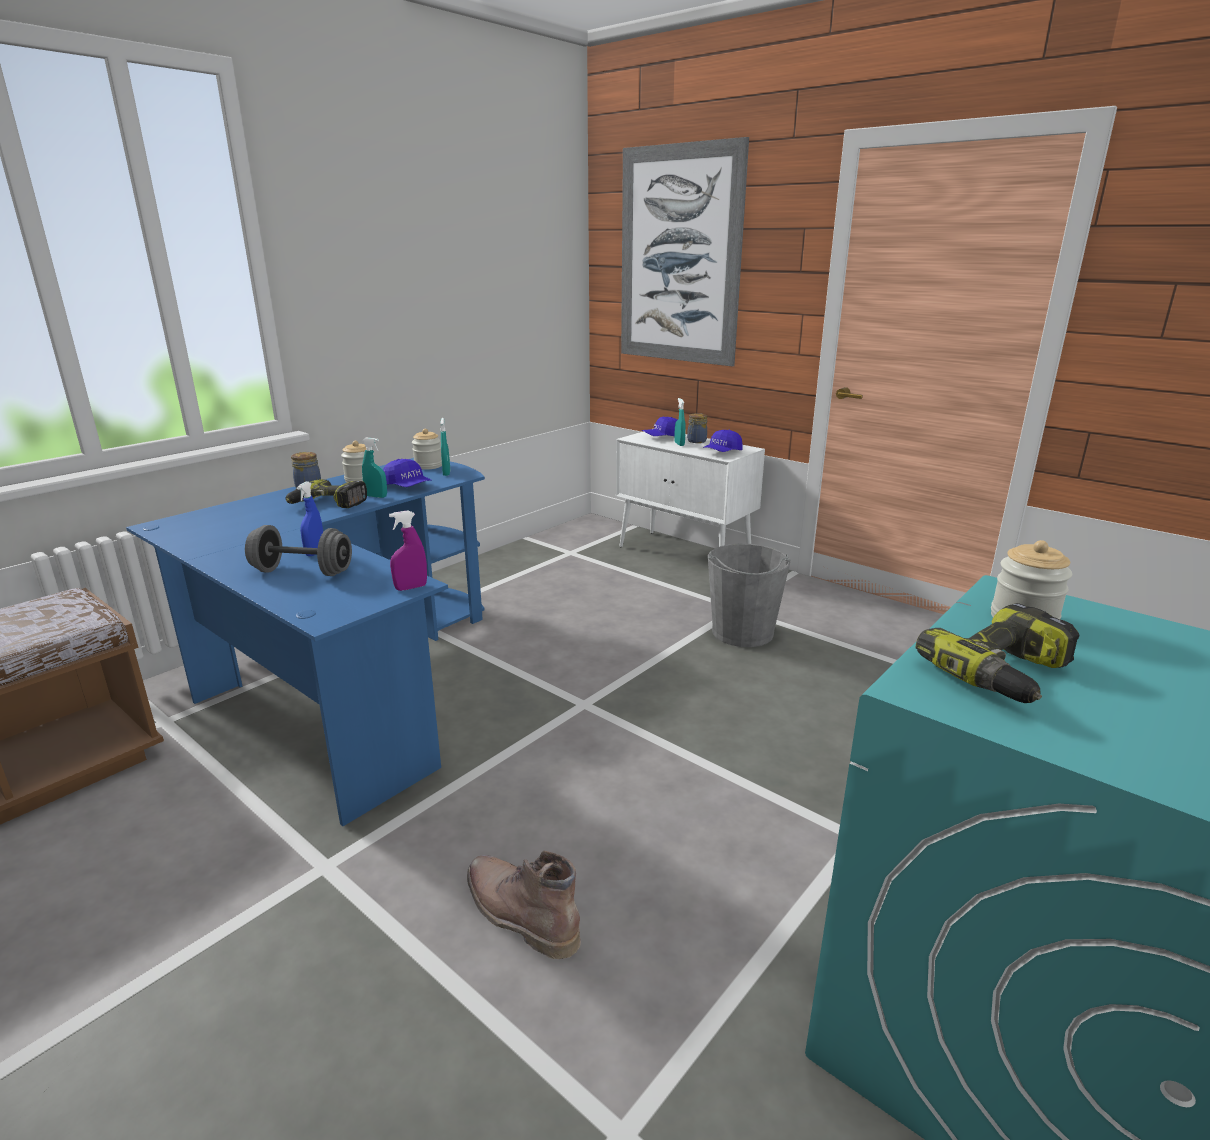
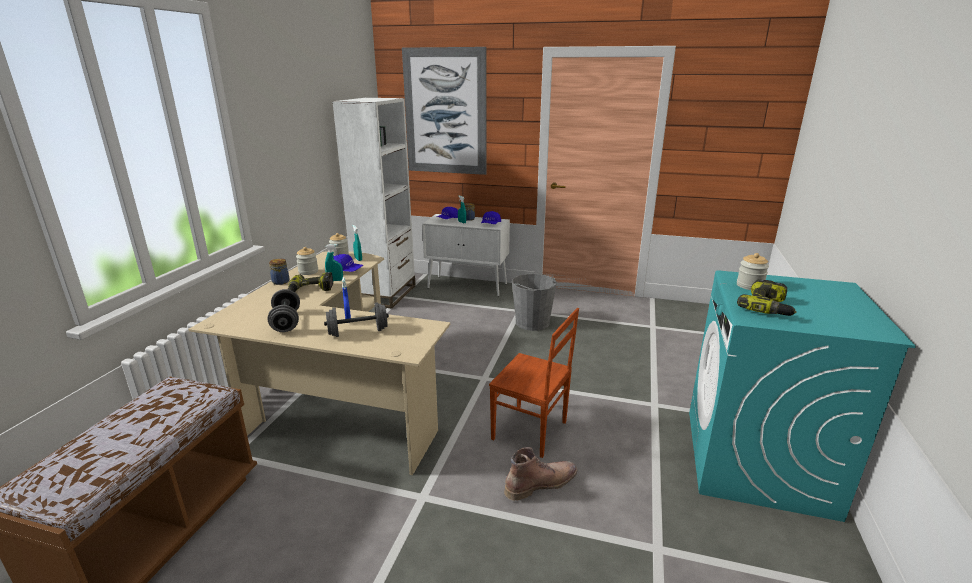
camera: 25 degrees left, 0 degrees up
(238, 540) = (286, 322): none -> grey dumbbell
(348, 681) = (335, 400): blue desk -> beige desk
(411, 587) = (433, 328): purple spray bottle -> none
(518, 913) = (540, 483): brown boot -> brown boot turned 135 degrees clockwise
(552, 546) = (386, 294): none -> white bookcase
(580, 815) = (530, 431): none -> brown chair

